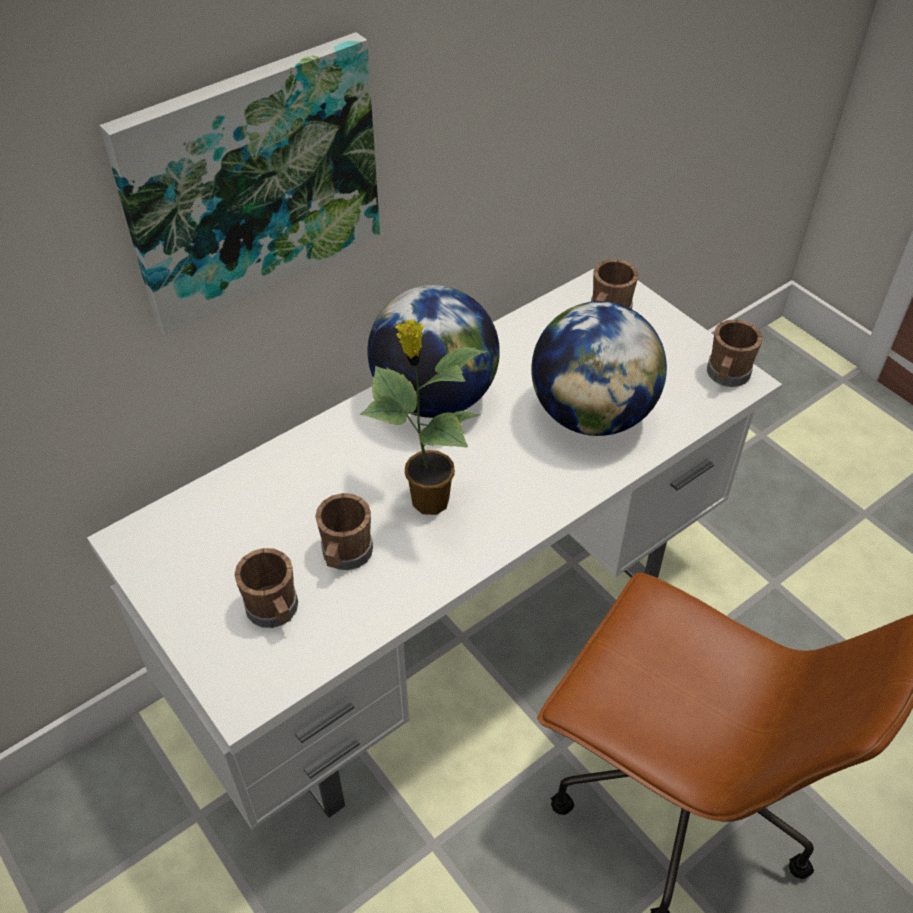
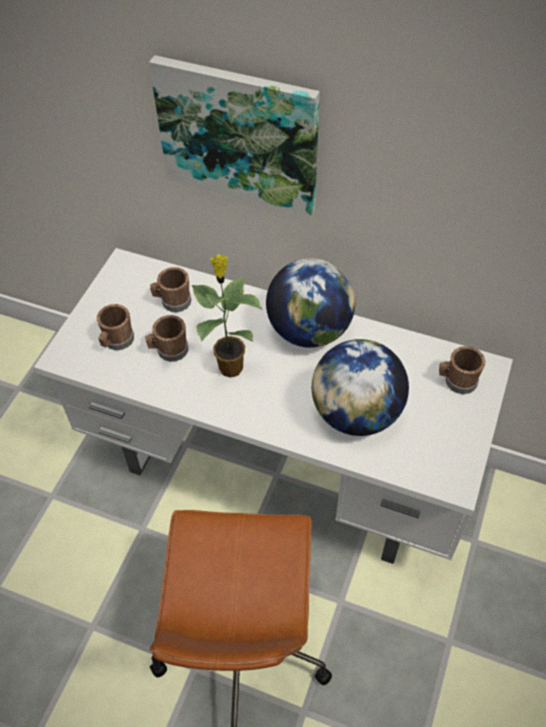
camera: 60 degrees right, 5 degrees up
(726, 376) = (453, 473): brown mug -> brown mug (173, 301)

